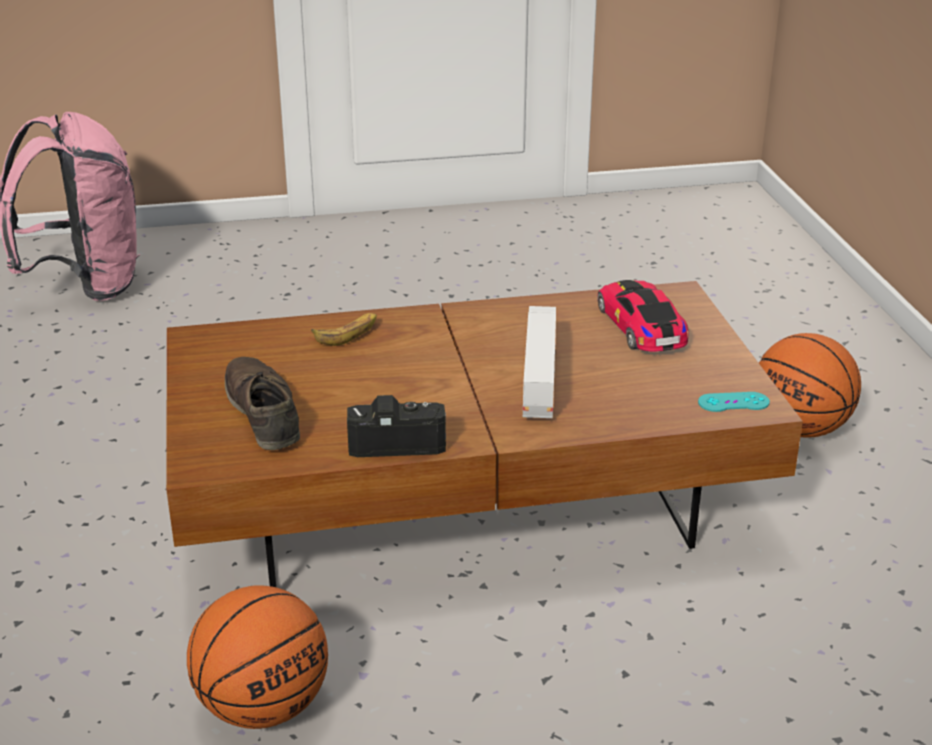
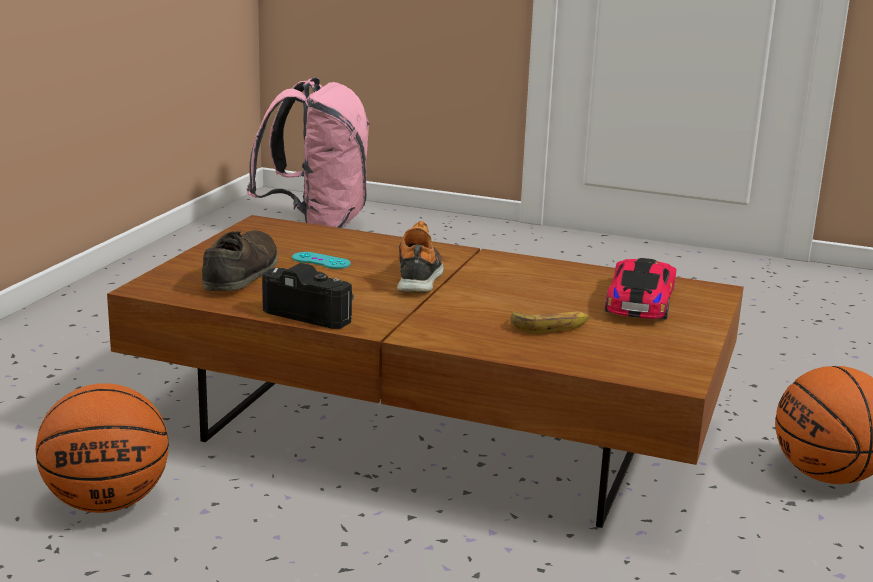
camera: 30 degrees right, 10 degrees down
(348, 333) = (377, 247): banana -> banana (550, 326)
(433, 360) = (419, 277): none -> shoe
(539, 376) = (493, 307): toy truck -> none
(733, 402) = (651, 368): turquoise game controller -> turquoise game controller (321, 261)

